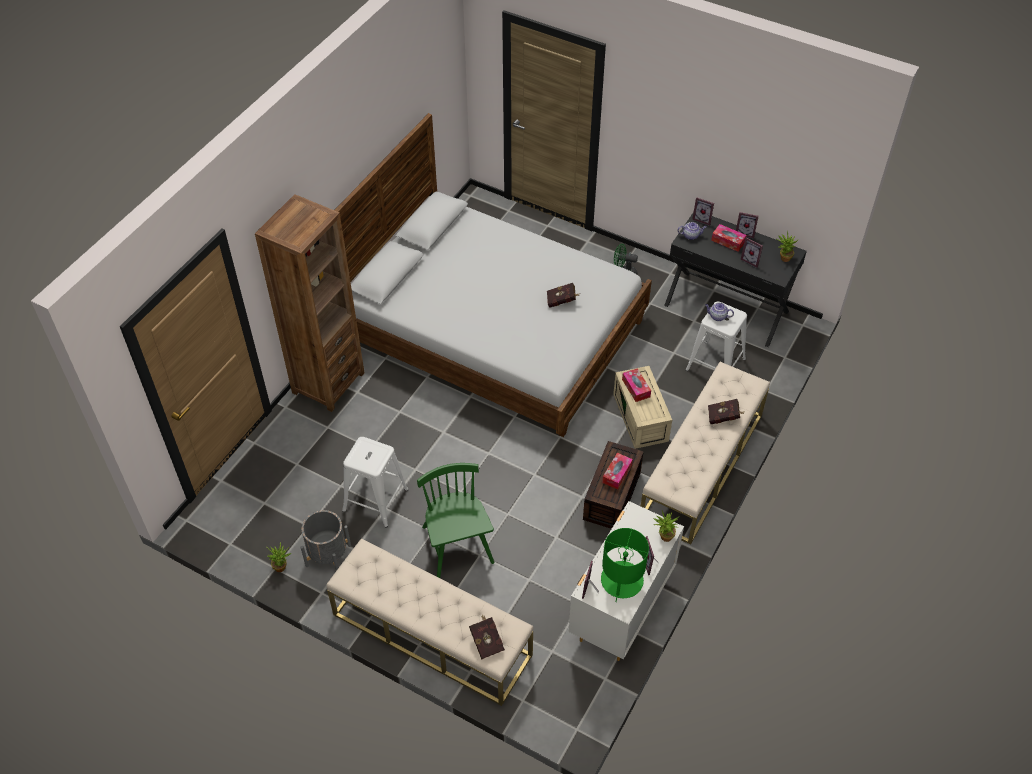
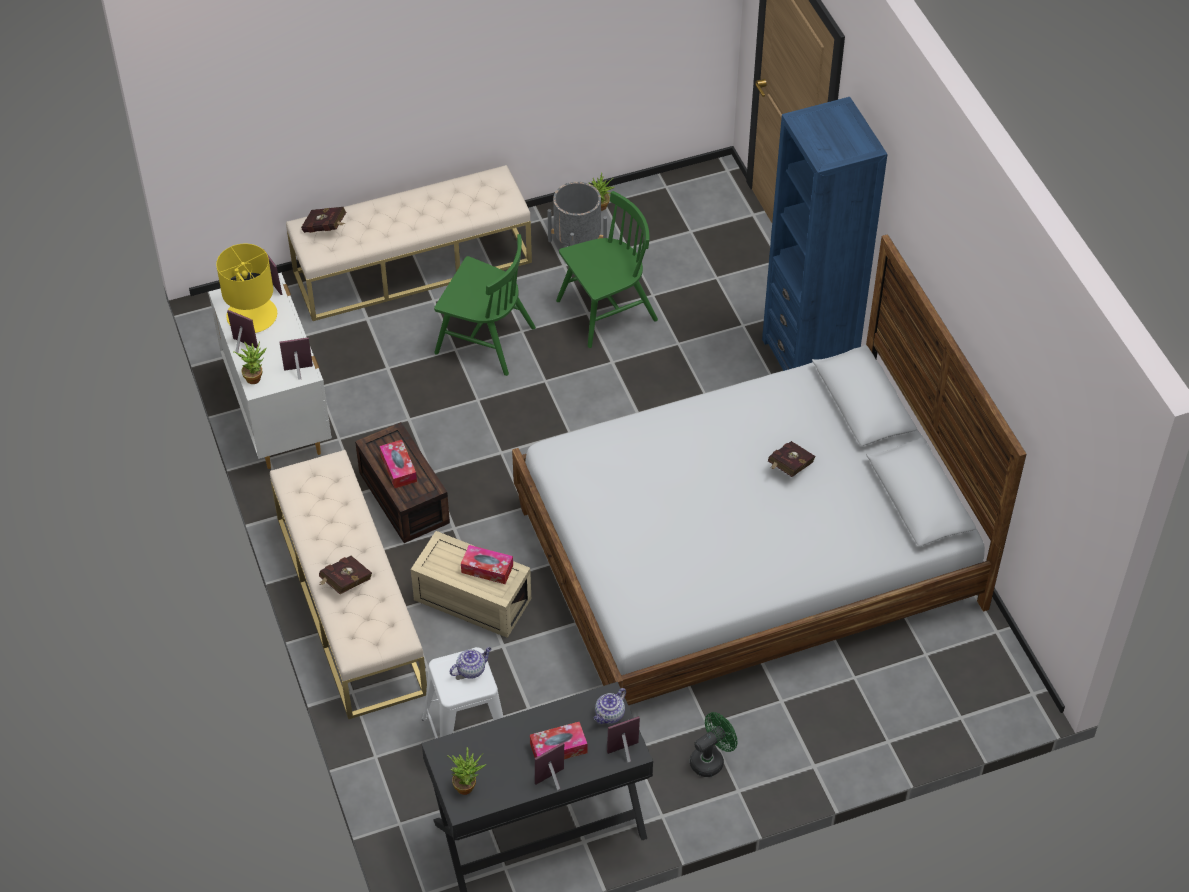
camera: 130 degrees right, 0 degrees up
(328, 382) = (809, 358): brown bookcase -> blue bookcase
(375, 499) = (606, 311): white stool -> green chair
(562, 301) = (656, 536): red book -> red book (788, 467)
(621, 581) = (251, 315): green table lamp -> yellow table lamp
(751, 260) = (500, 745): picture frame -> picture frame (299, 373)

